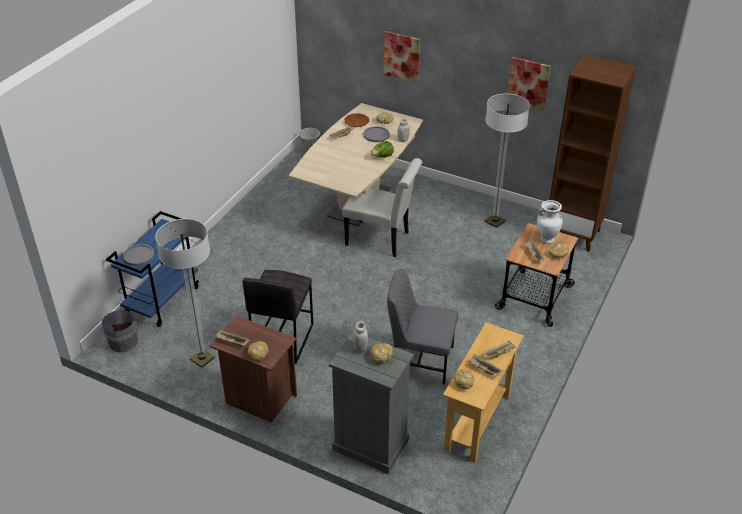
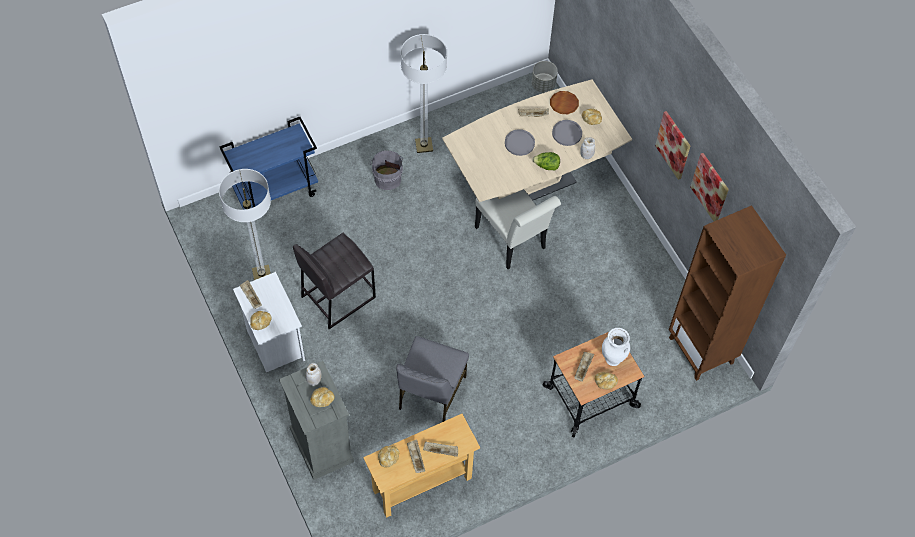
camera: 35 degrees right, 20 degrees up
(122, 341) = (216, 216): grey bucket -> grey bucket (387, 177)
(138, 255) = (250, 156): grey plate -> grey plate (519, 143)
(258, 398) = (274, 343): brown nightstand -> white nightstand
(402, 56) = (627, 70): picture -> picture (673, 145)
(420, 360) = (430, 393): grey chair -> grey chair turned 120 degrees counterclockwise
(495, 221) = (639, 287): floor lamp -> floor lamp (424, 145)

